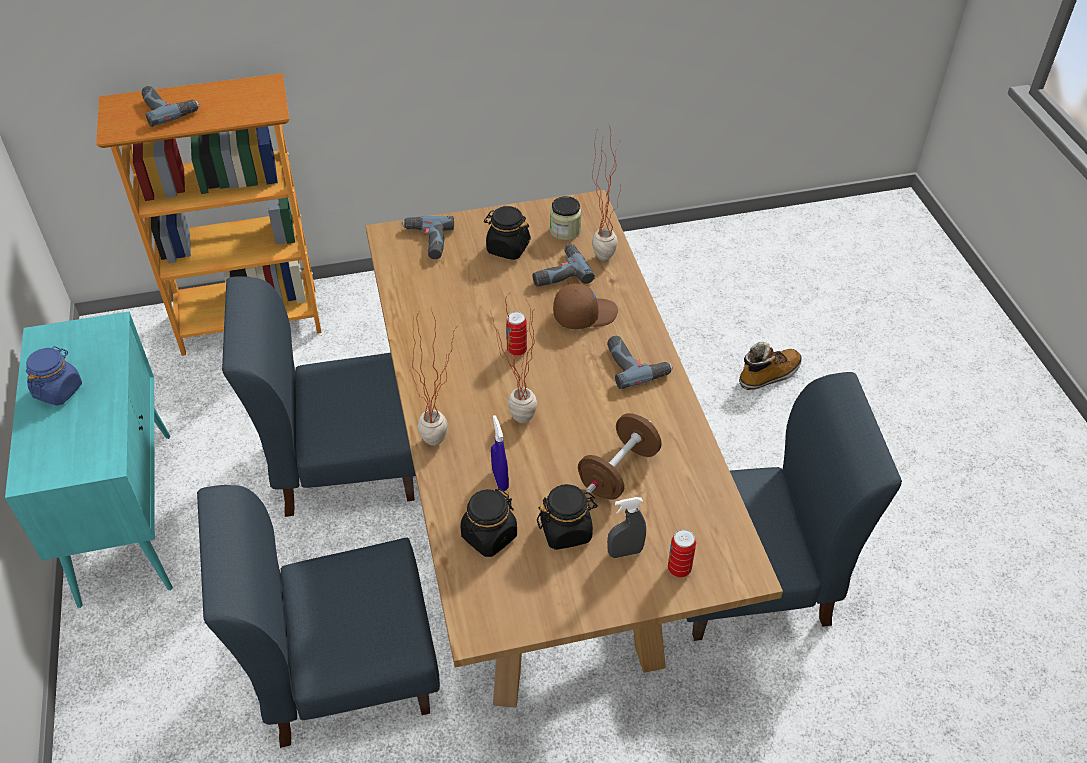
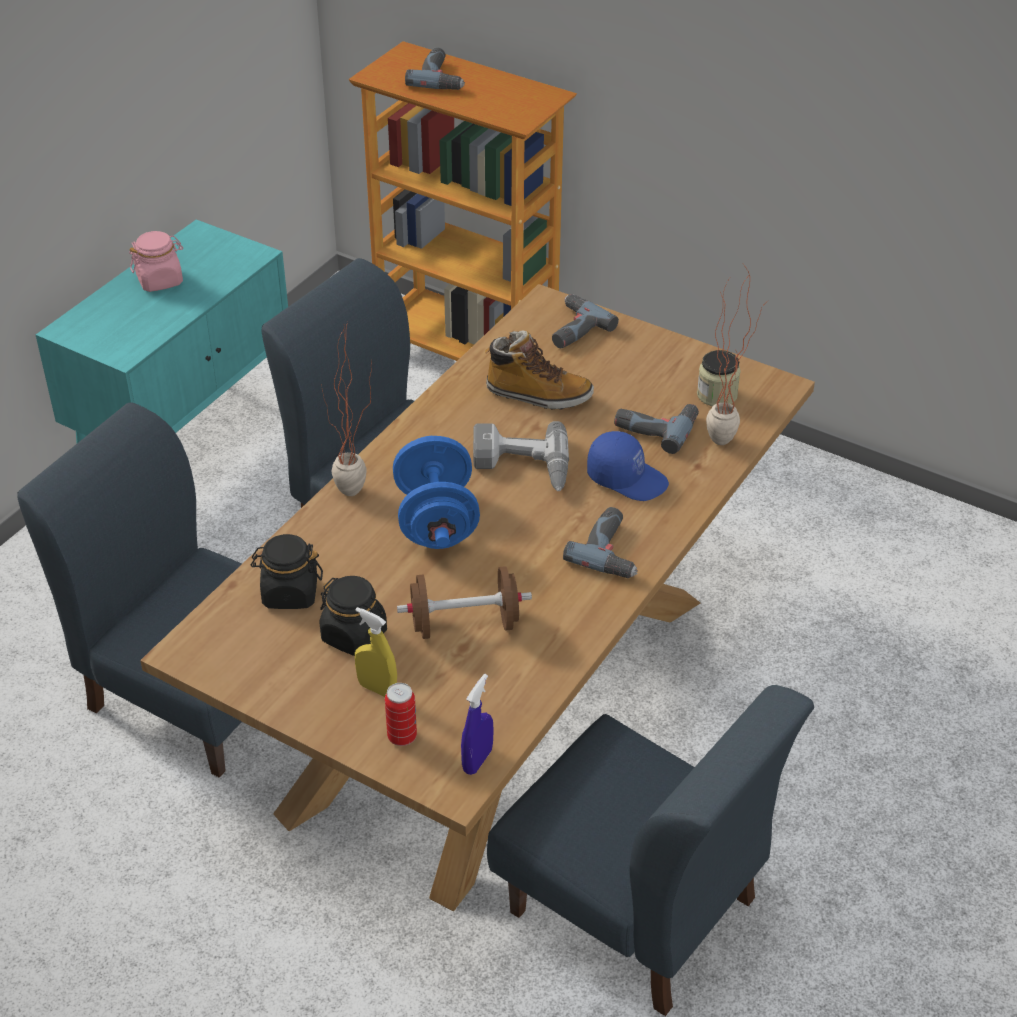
camera: 45 degrees right, 5 degrees down
(58, 390) = (160, 280): blue jar -> pink jar
(500, 479) = (359, 558): blue spray bottle -> blue spray bottle (477, 760)
(507, 248) = (638, 377): black jar -> none
(513, 420) = (436, 521): potted plant -> blue dumbbell
(517, 350) = (521, 467): can -> power drill
(584, 314) = (627, 478): brown cap -> blue cap
(625, 552) = (377, 688): grey spray bottle -> yellow spray bottle
(769, 375) = (924, 741): boot -> boot (538, 395)

